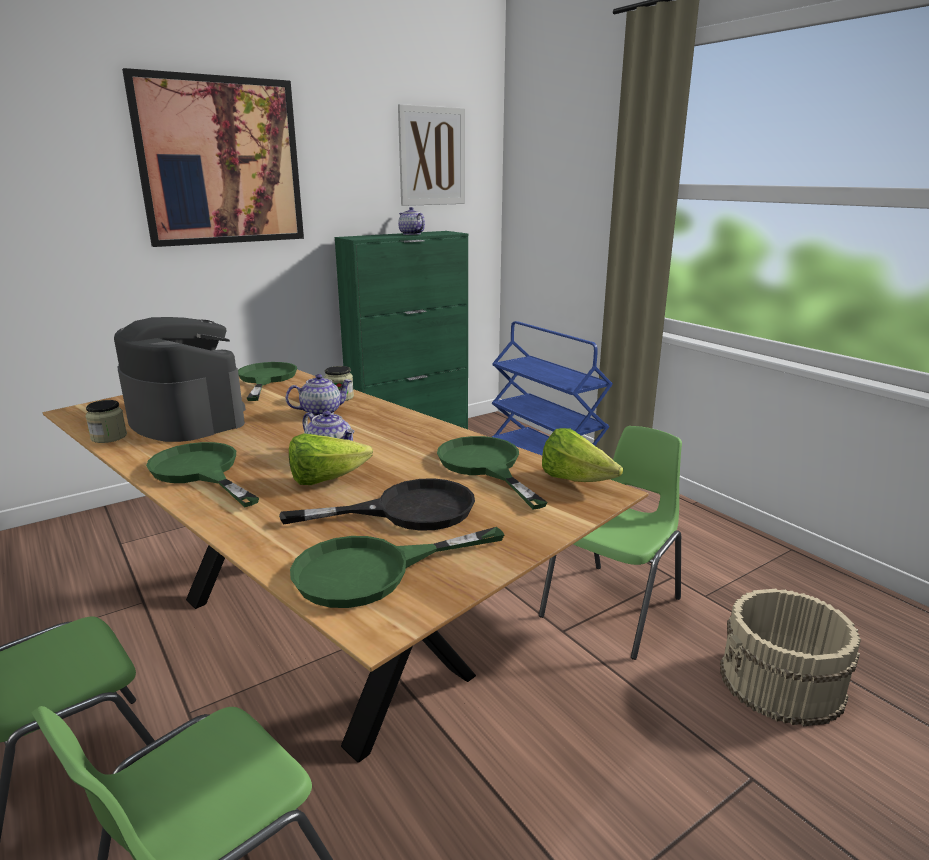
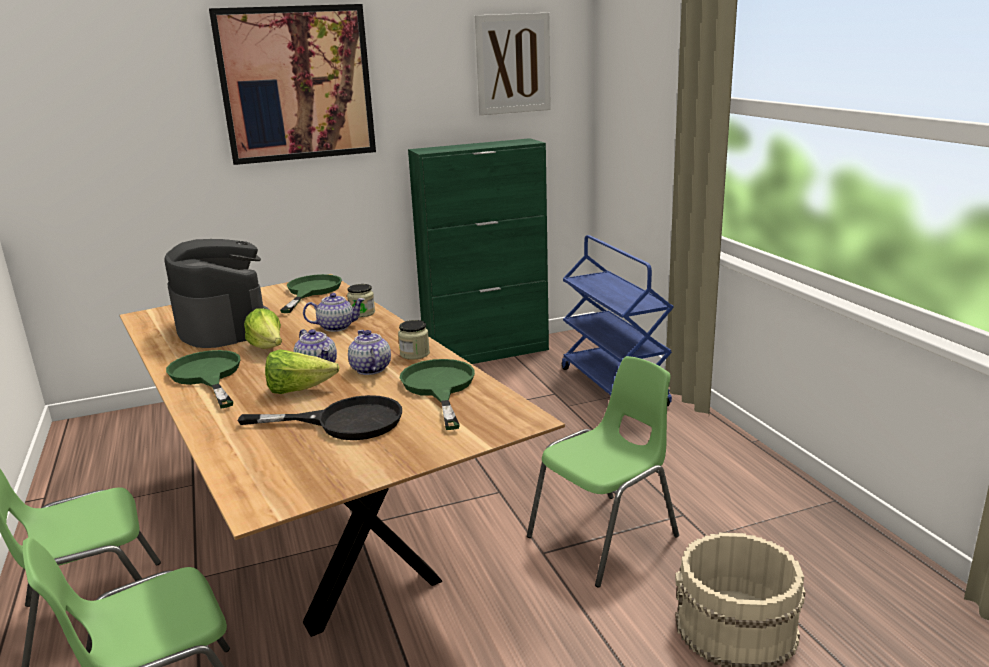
camera: 15 degrees right, 0 degrees up
(109, 437) = (156, 340): jar -> jar (414, 354)
(373, 571) = (283, 468): green frying pan -> none
(411, 234) = (486, 144): teapot -> teapot (370, 369)
(576, 480) = (508, 407): lettuce -> lettuce (268, 348)

